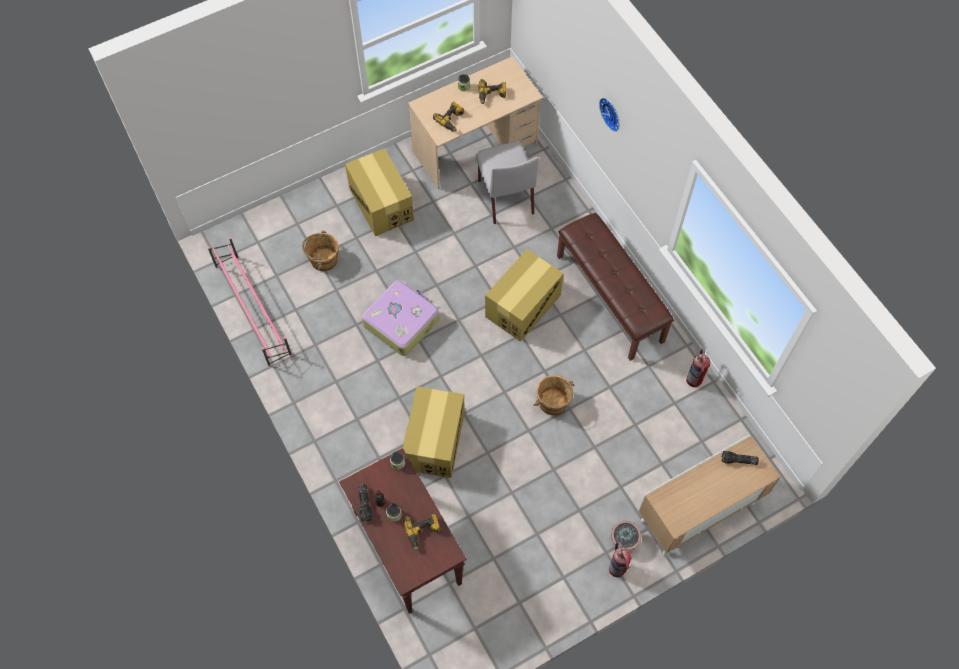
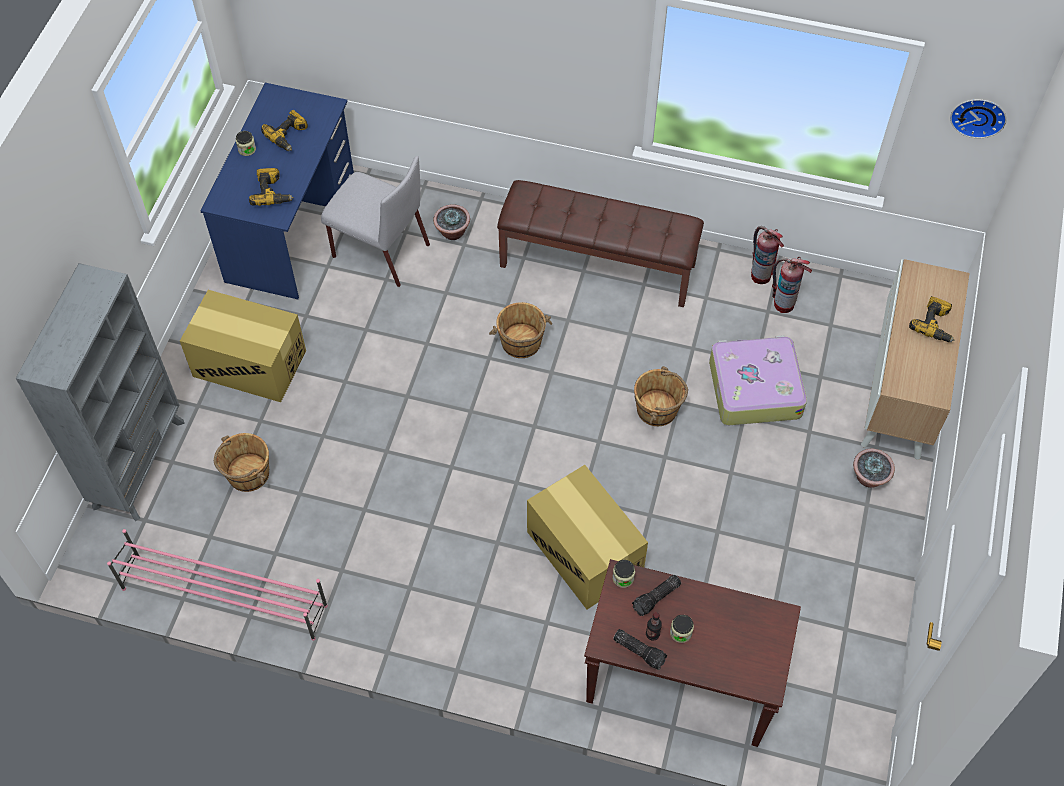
camera: 45 degrees left, 5 degrees down
(283, 212) = (140, 463): none -> grey bookcase
(401, 321) = (411, 464): suitcase -> suitcase (754, 388)
(423, 532) = (729, 621): power drill -> power drill (935, 324)
(475, 147) = (291, 227): beige desk -> blue desk
(522, 306) = (521, 343): cardboard box -> brown bucket
(552, 217) = (452, 232): none -> potted plant
(611, 113) = (482, 34): wall clock -> wall clock (978, 115)
(617, 568) = (893, 510): fire extinguisher -> fire extinguisher (783, 304)
(738, 461) = (920, 290): flashlight -> flashlight (657, 598)

